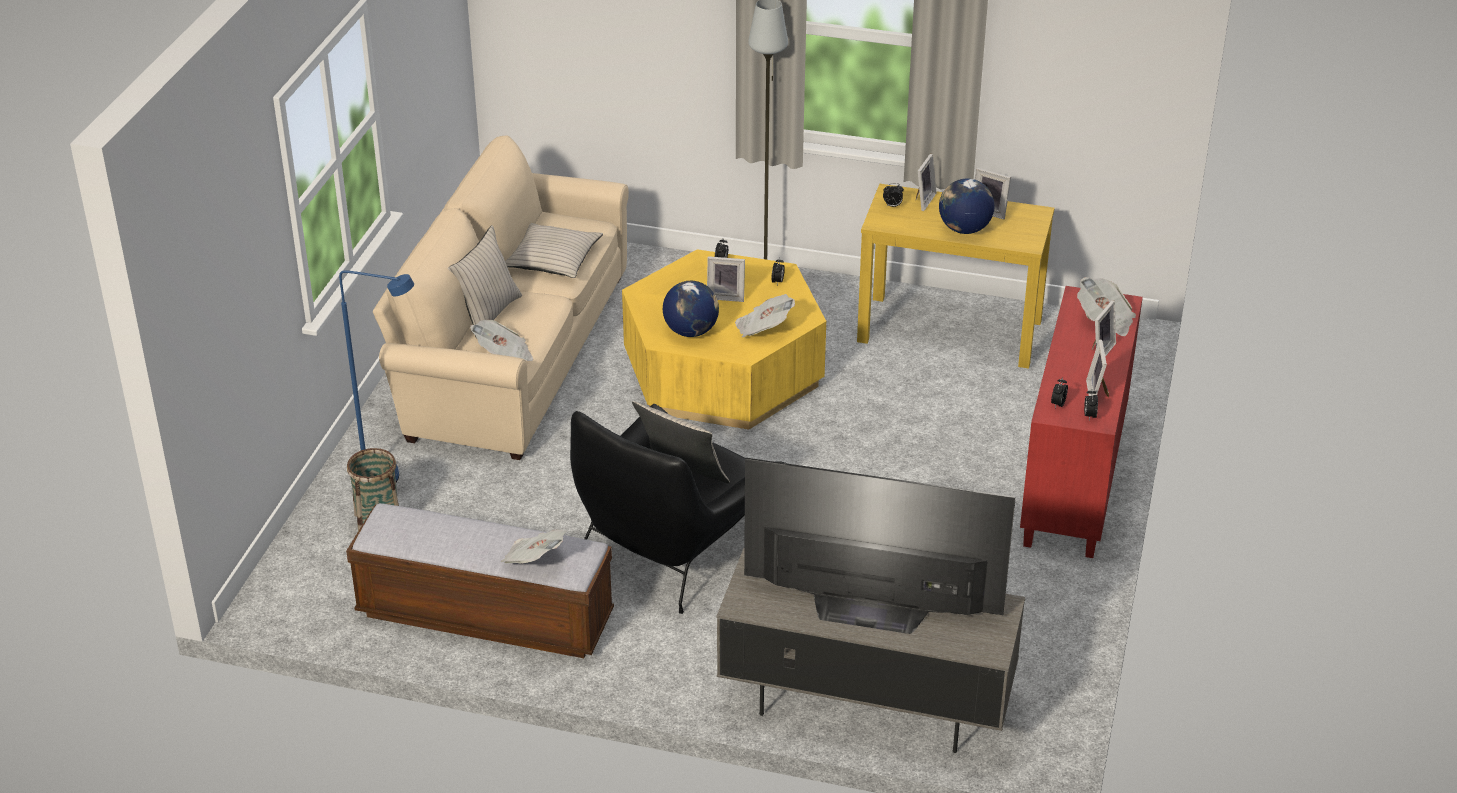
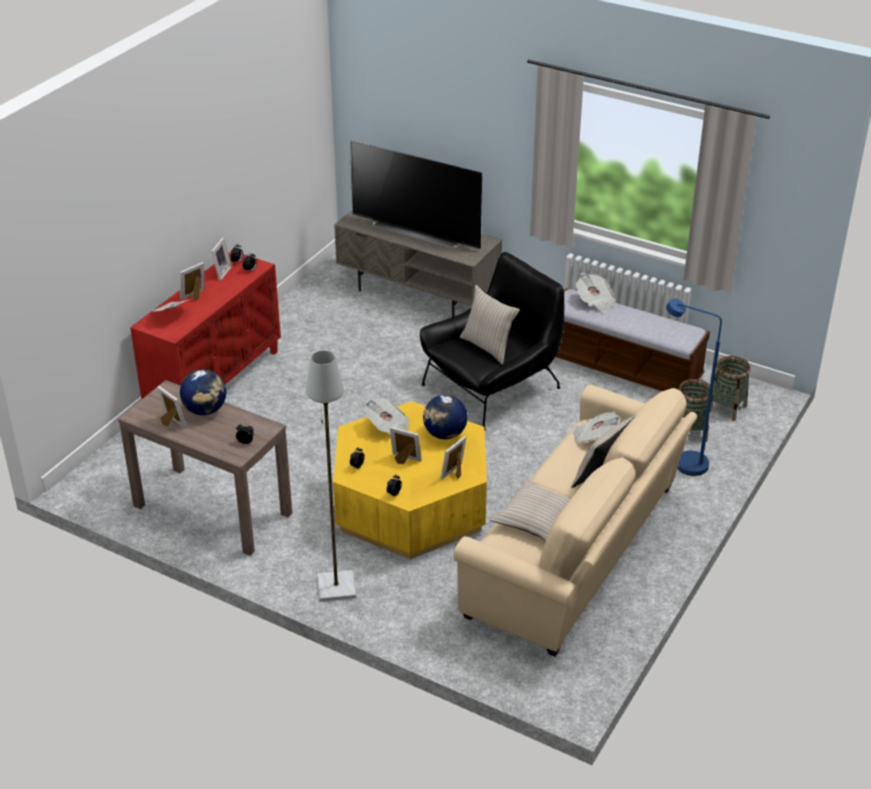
camera: 165 degrees left, 0 degrees up
(322, 570) = (726, 408): none -> basket
(922, 200) = (218, 443): picture frame -> picture frame (455, 473)
(950, 331) = (211, 509): yellow console table -> brown console table

